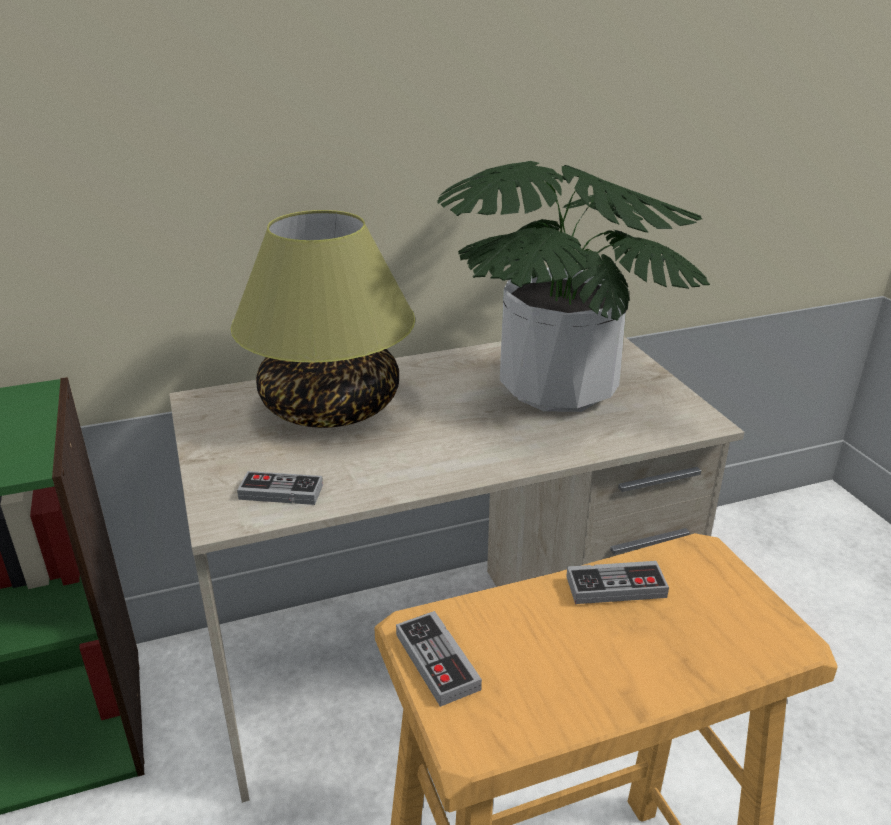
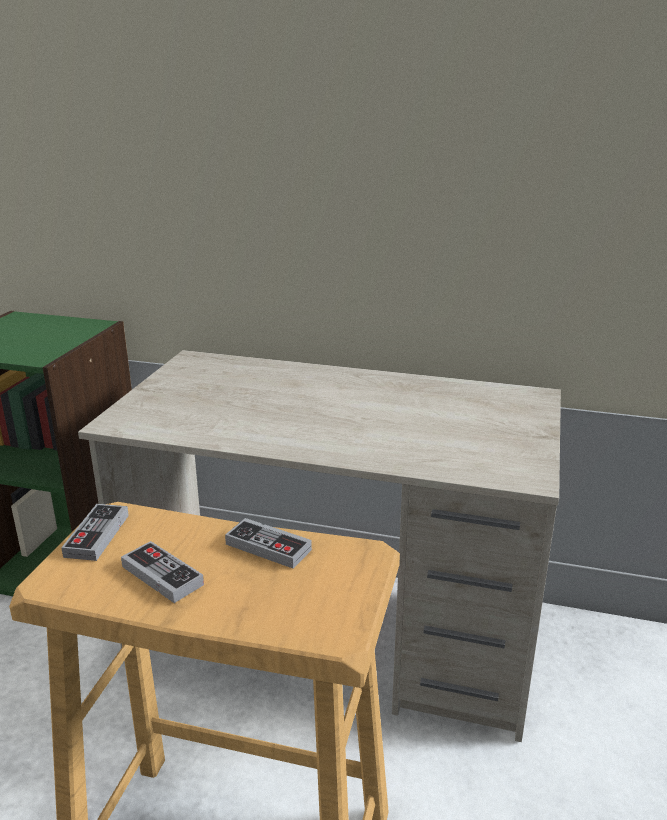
camera: 35 degrees right, 5 degrees down
(281, 492) = (162, 420): game controller -> game controller (162, 575)
(332, 407) = (262, 384): table lamp -> none
(559, 389) = (440, 420): potted plant -> none

